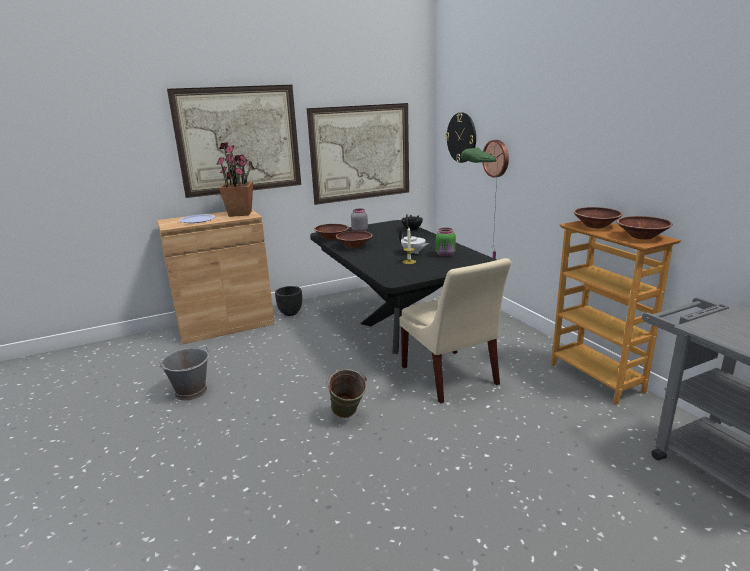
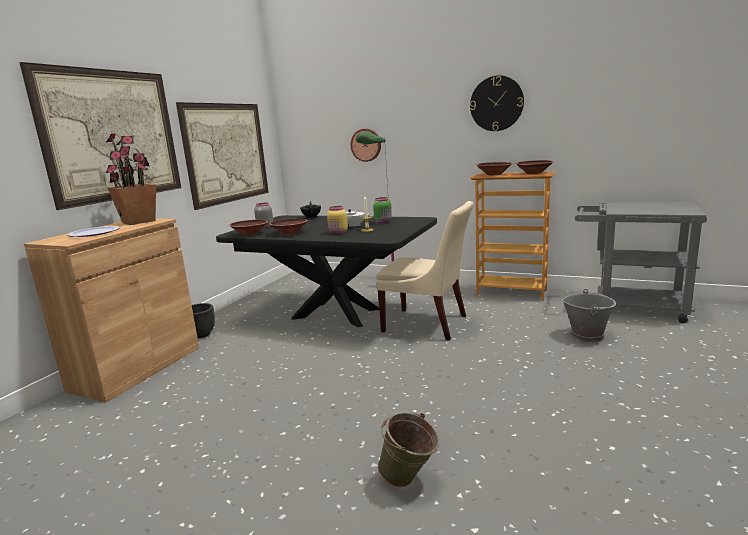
camera: 40 degrees left, 5 degrees down
(191, 391) = (203, 430): grey bucket -> grey bucket (587, 335)
(347, 416) = (399, 376): green bucket -> green bucket (410, 480)
(383, 257) = (338, 233): none -> yellow jar
(461, 137) = (318, 133): wall clock -> wall clock (496, 103)

